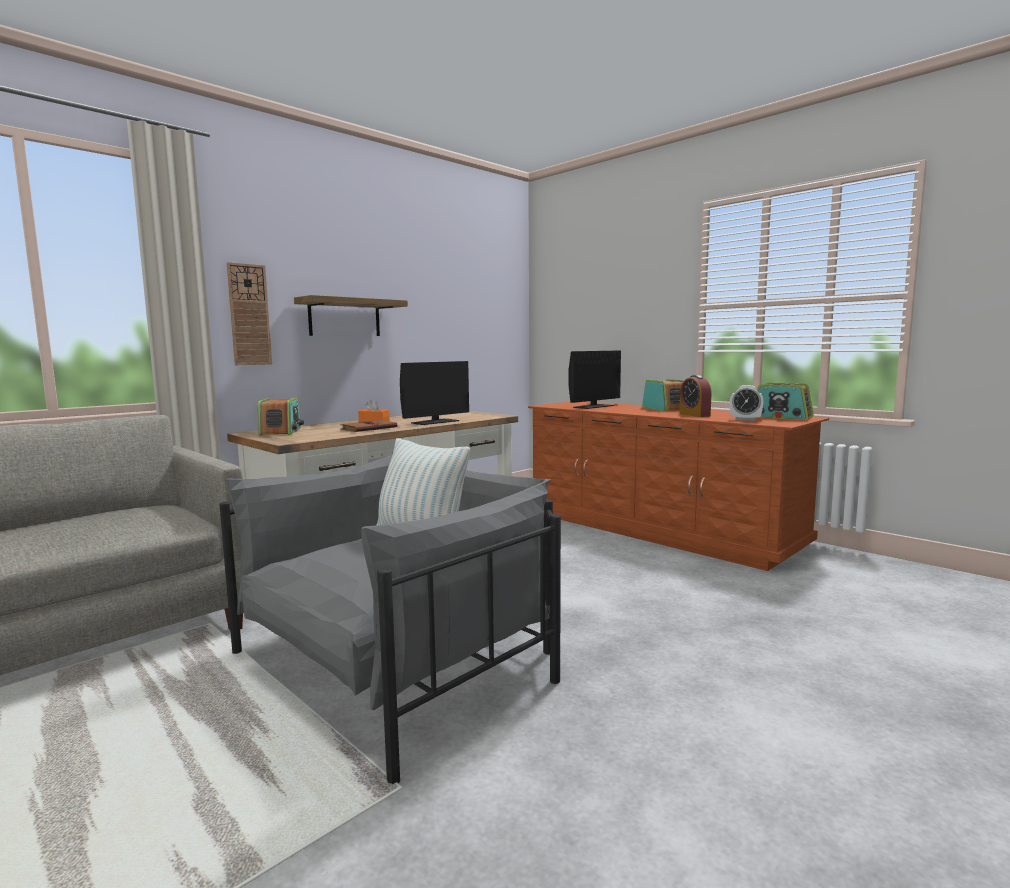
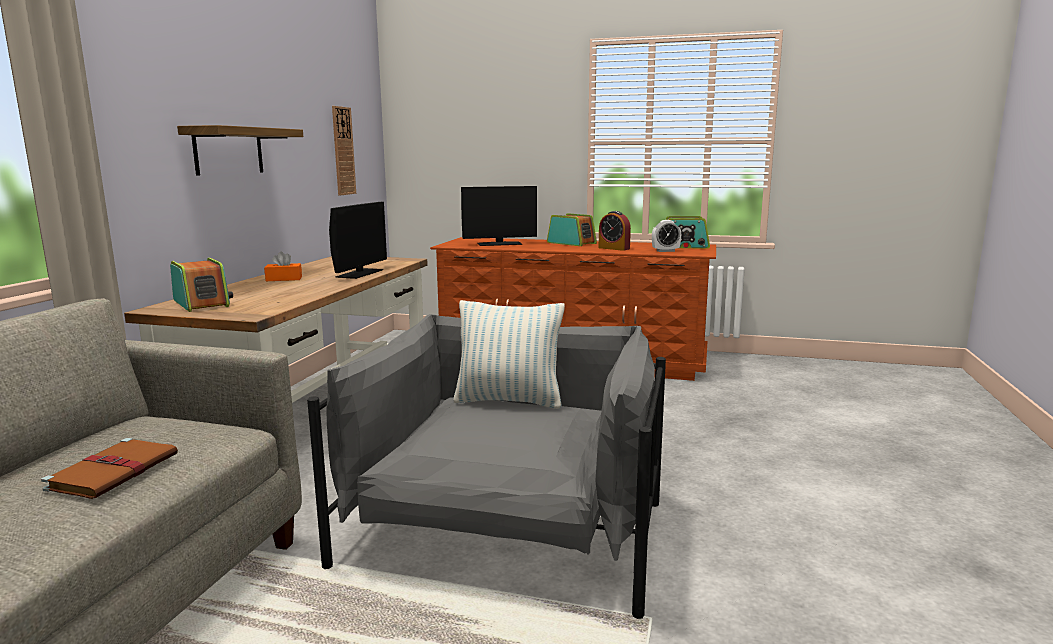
camera: 30 degrees left, 5 degrees up
(249, 315) = (132, 150): wall clock -> wall clock (343, 151)
(369, 428) = (306, 288): brown book -> brown book (115, 471)
(593, 406) = (499, 244): monitor -> monitor turned 60 degrees clockwise

